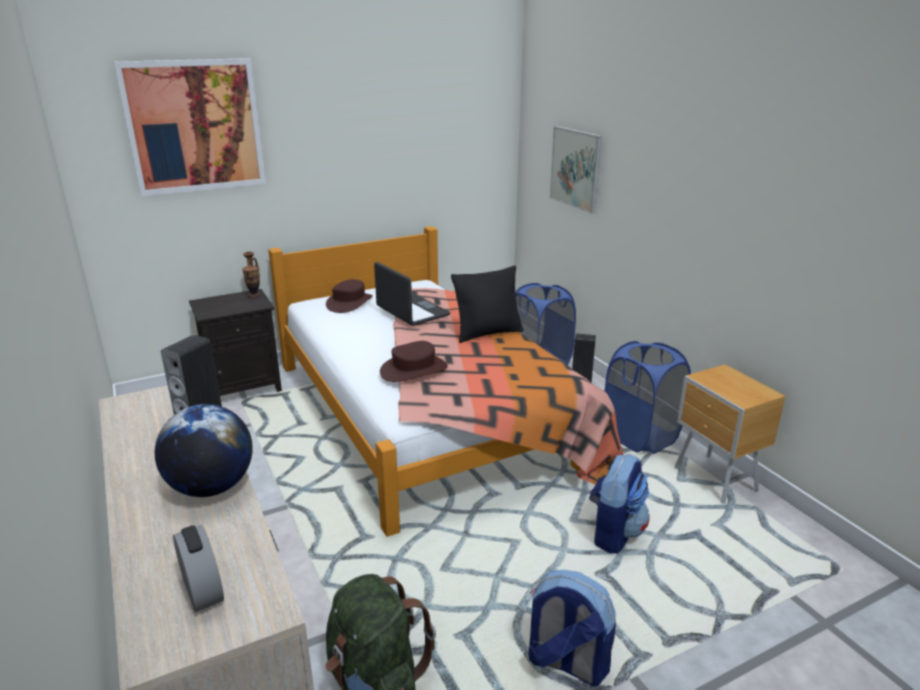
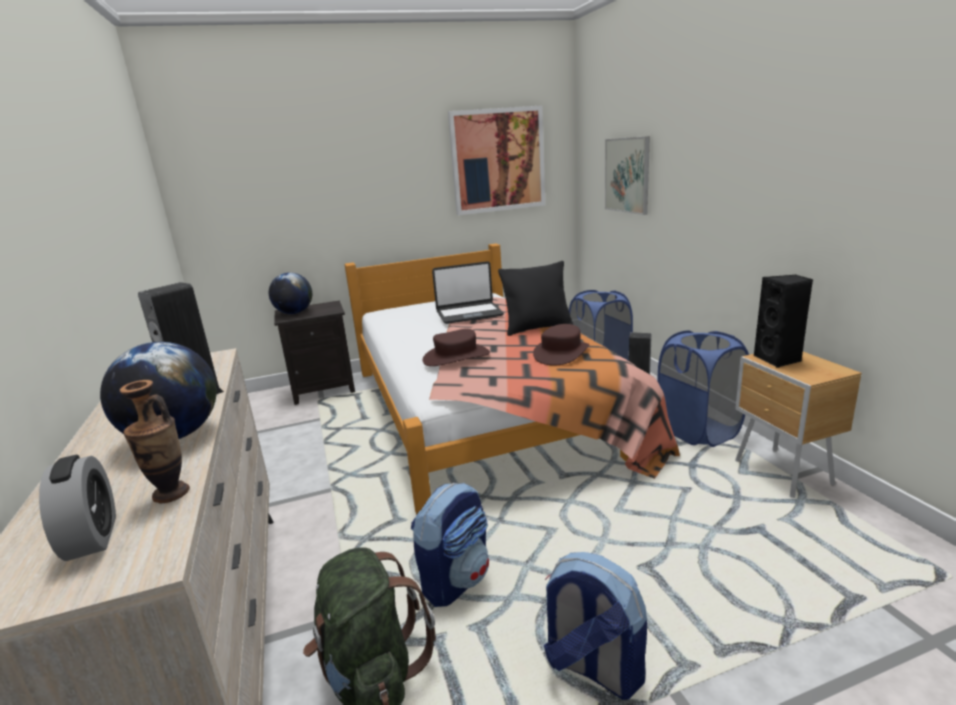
camera: 10 degrees right, 5 degrees down
(194, 126) = (275, 153): picture -> picture (498, 160)
(215, 306) = (294, 313): none -> globe
(254, 295) = (331, 305): vase -> vase (171, 493)
(349, 302) = (415, 310): brown hat -> brown hat (561, 353)
(412, 312) = (469, 314): laptop -> laptop turned 105 degrees clockwise
(614, 532) = (663, 524): backpack -> backpack (456, 579)
(717, 380) = (779, 360): none -> black speaker

